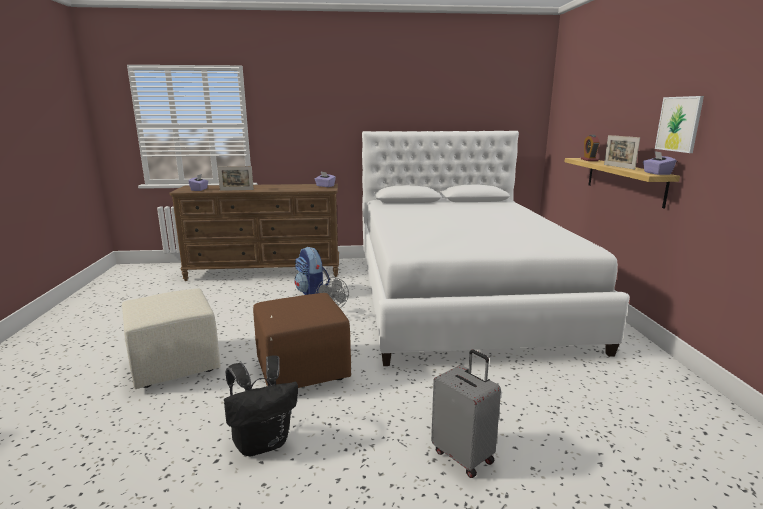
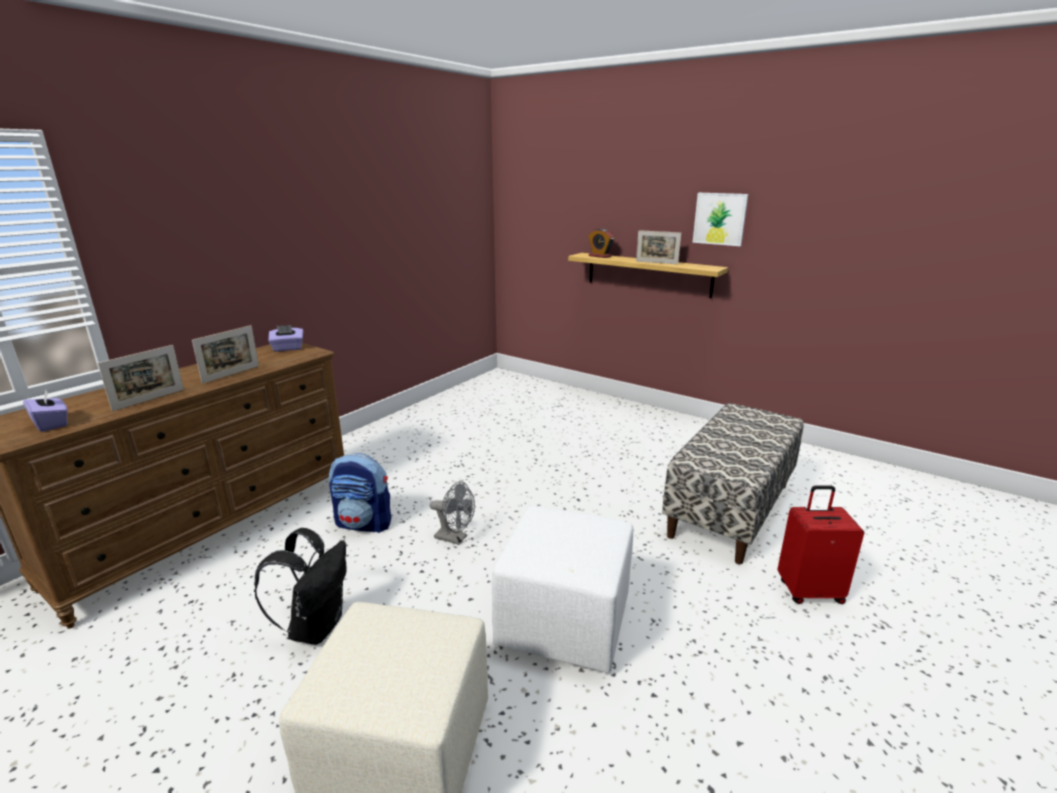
camera: 50 degrees left, 5 degrees up
(263, 442) = (700, 725): black backpack -> black backpack (316, 626)
(280, 189) = (231, 374): none -> picture frame
(301, 371) = (564, 623): brown ottoman -> white ottoman
(460, 295) = (525, 443): white bed -> none
(464, 456) = (809, 591): grey suitcase -> red suitcase
(519, 389) = (729, 509): none -> bench
(656, 173) = (709, 267): purple tissue box -> none

